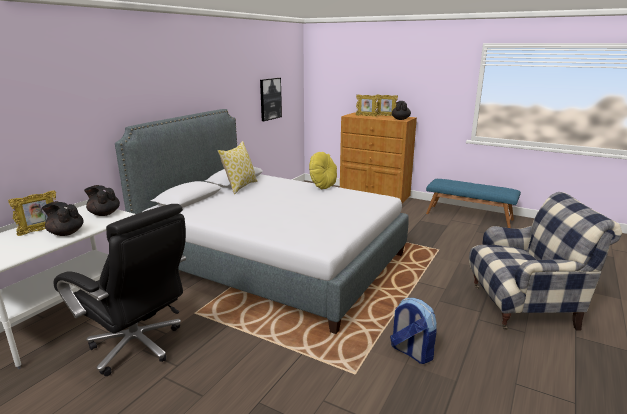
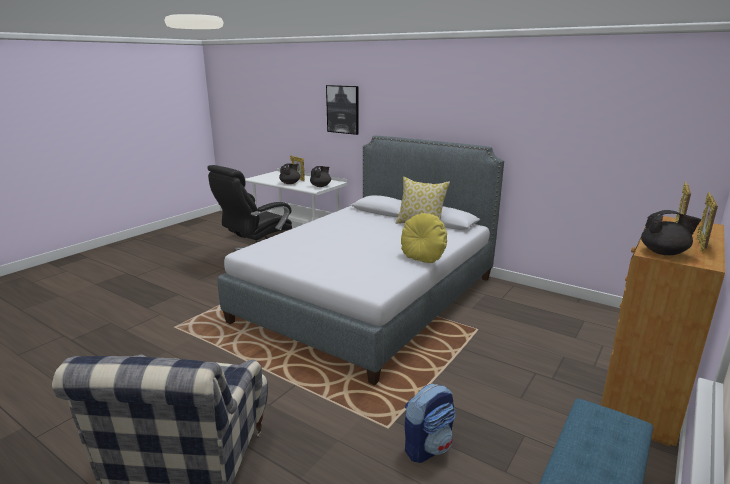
camera: 95 degrees right, 0 degrees up
(270, 99) = (605, 156): picture -> picture (343, 109)
(411, 352) = (177, 356): backpack -> backpack (428, 447)

